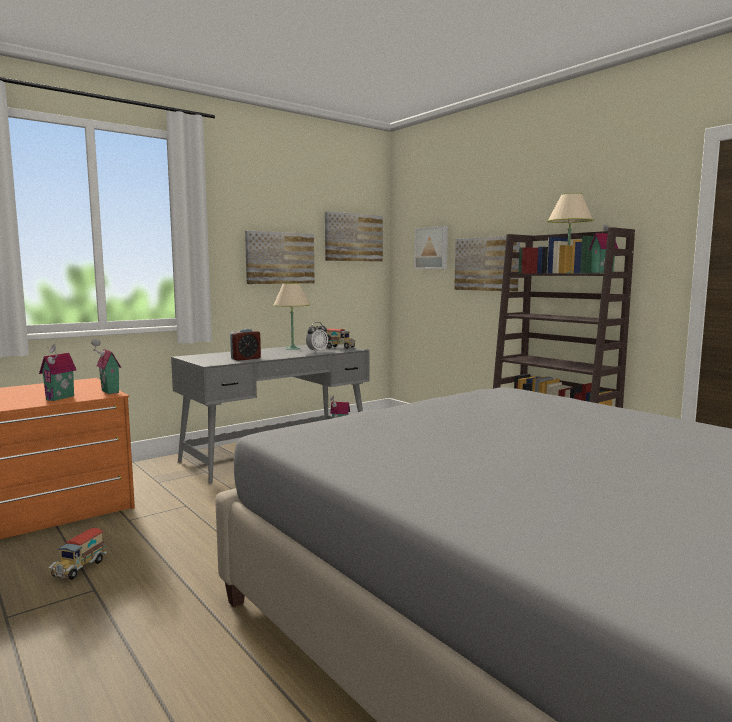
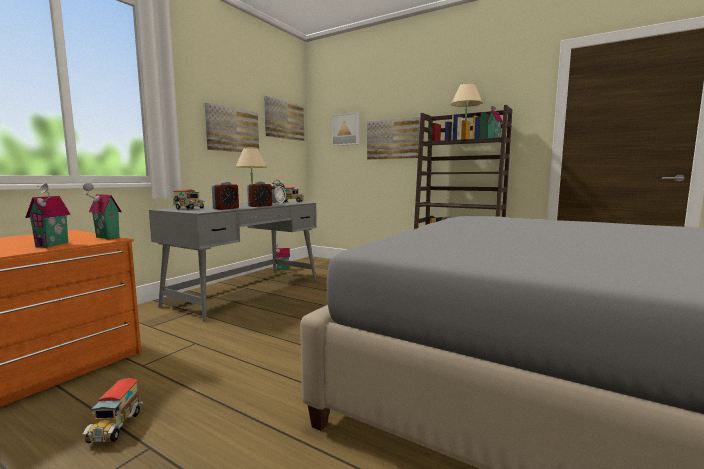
camera: 20 degrees left, 0 degrees up
(207, 358) = (188, 209): none -> toy truck
(290, 355) = (260, 206): none -> alarm clock

